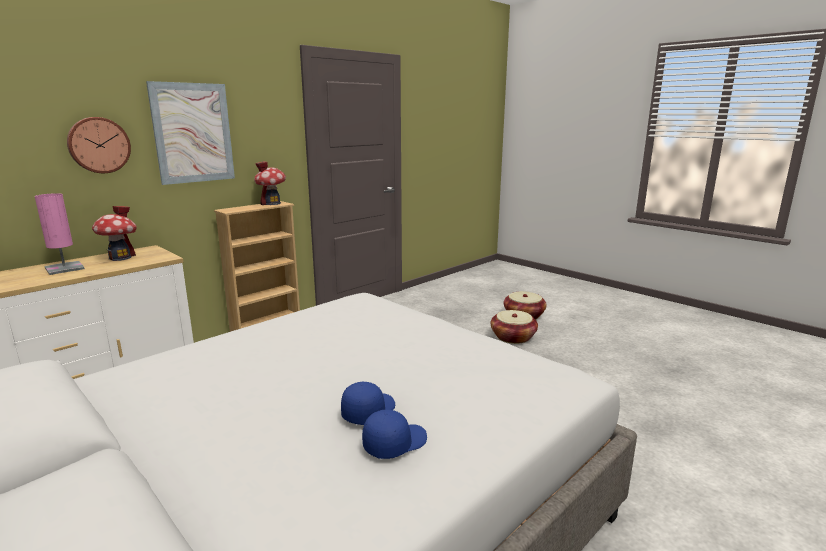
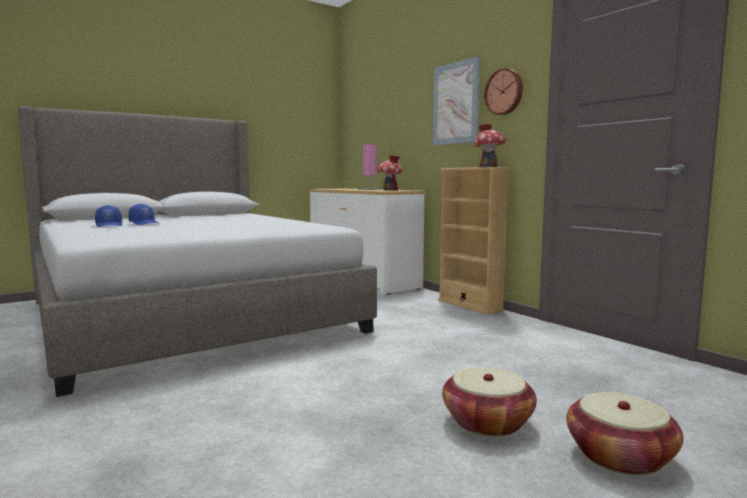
camera: 100 degrees right, 10 degrees down
(98, 145) = (411, 117): wall clock -> wall clock (504, 92)

